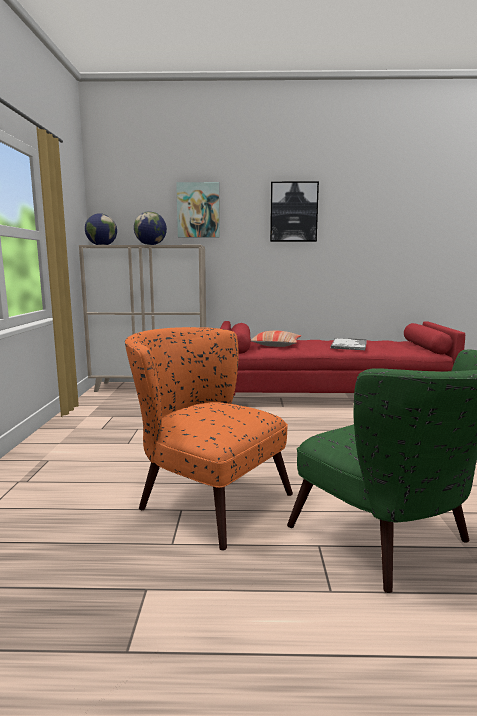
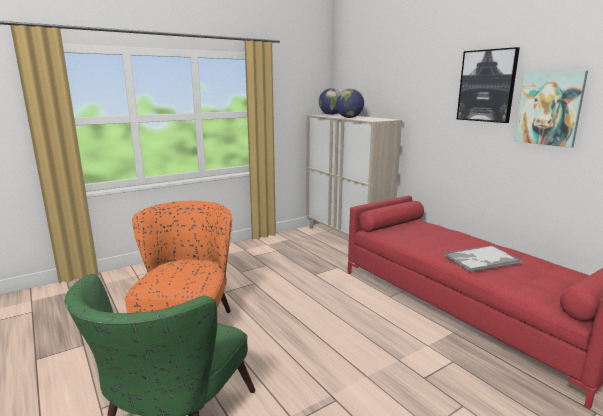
camera: 55 degrees right, 5 degrees up
(198, 210) = (400, 84): picture -> picture (549, 108)
(275, 345) = (419, 233): pillow -> none

